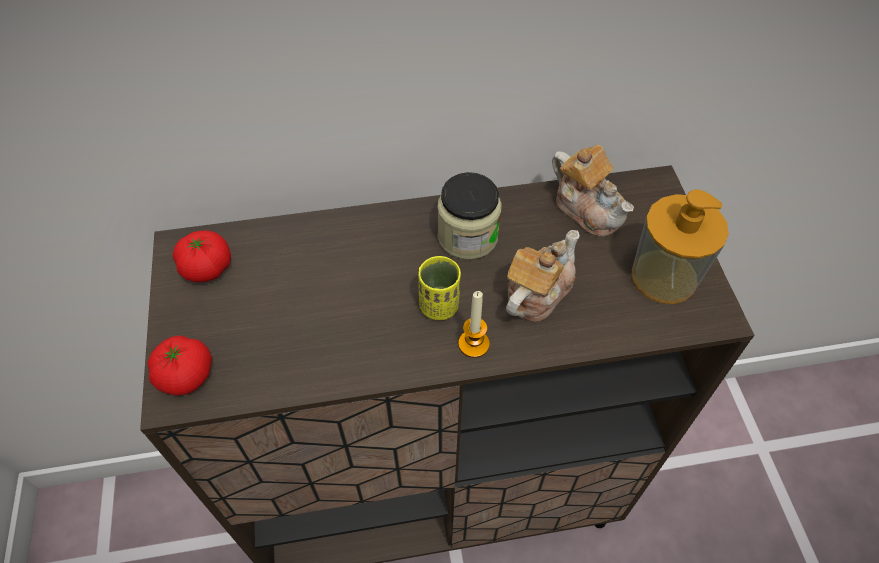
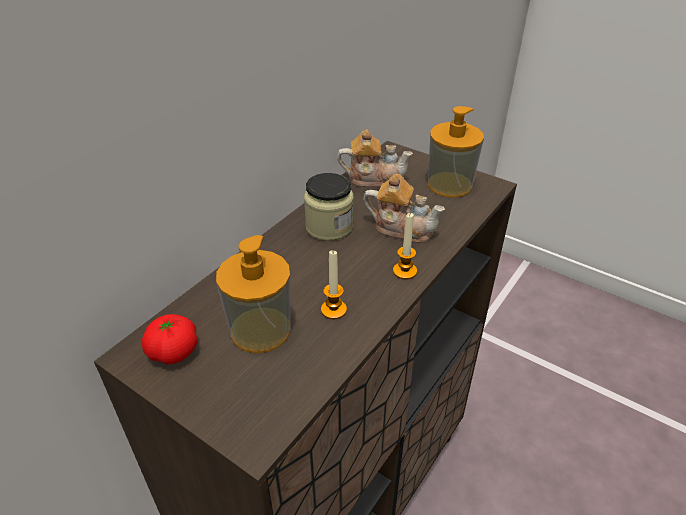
camera: 45 degrees left, 15 degrees down
(186, 375) = (248, 421): tomato -> none
(285, 301) = (260, 330): none -> soap dispenser
(361, 331) = (333, 310): none -> candle
(439, 306) = (360, 267): yellow cup -> none
(536, 292) = (402, 228): teapot -> teapot turned 120 degrees clockwise

